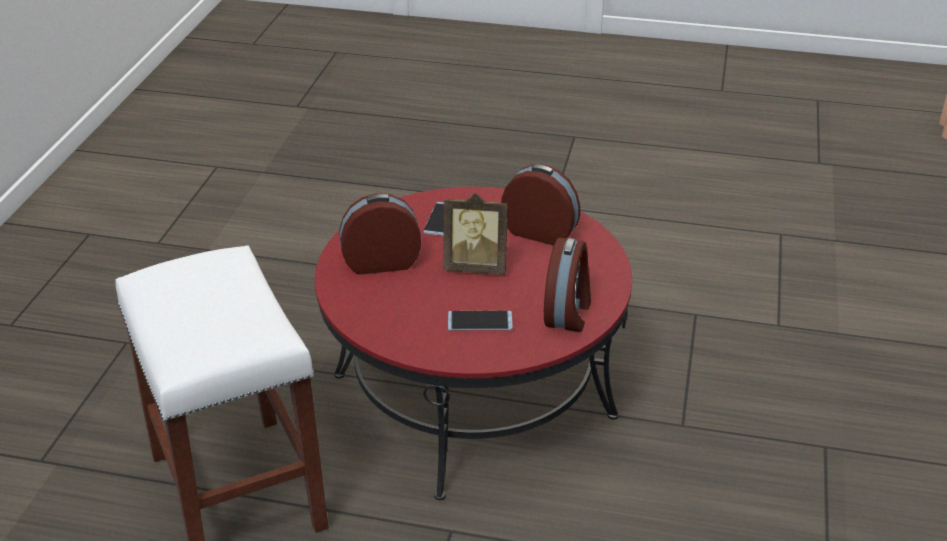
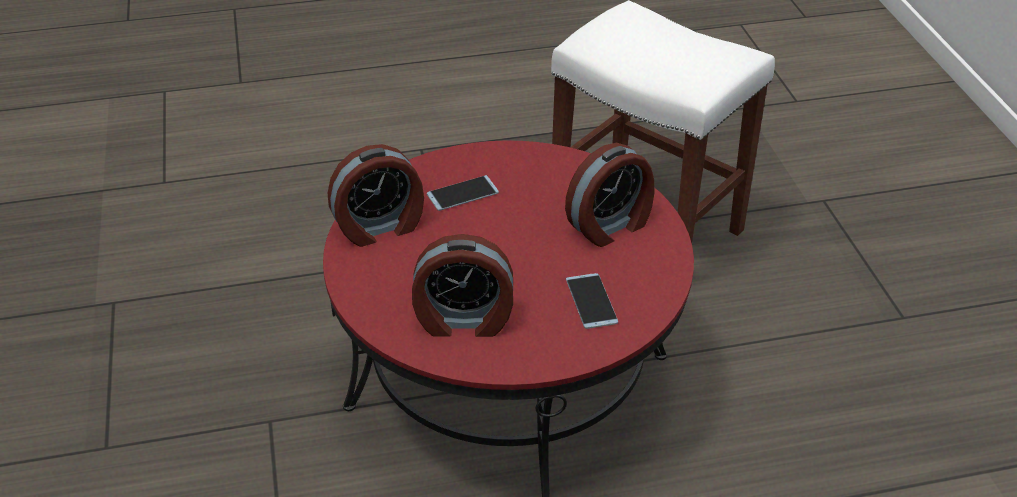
camera: 155 degrees right, 5 degrees up
(476, 266) = (507, 250): picture frame -> none
(568, 313) = (380, 227): alarm clock -> alarm clock turned 105 degrees counterclockwise

